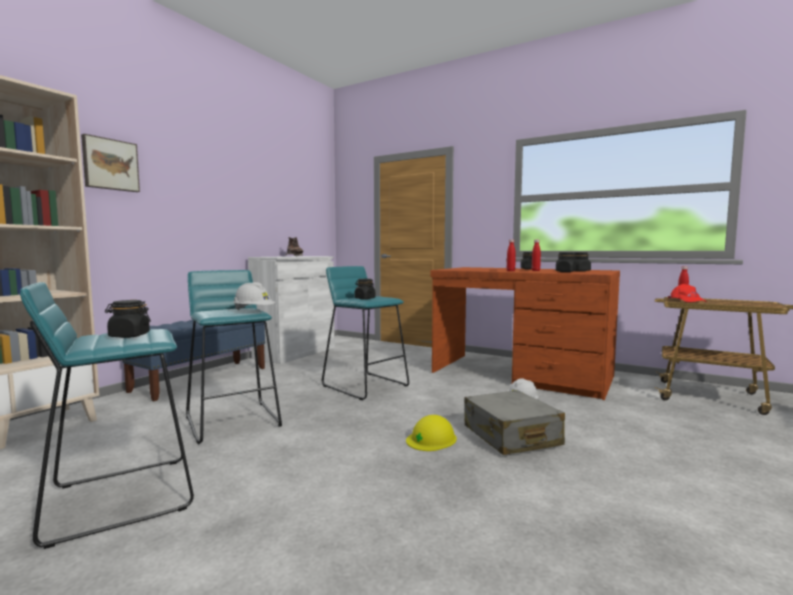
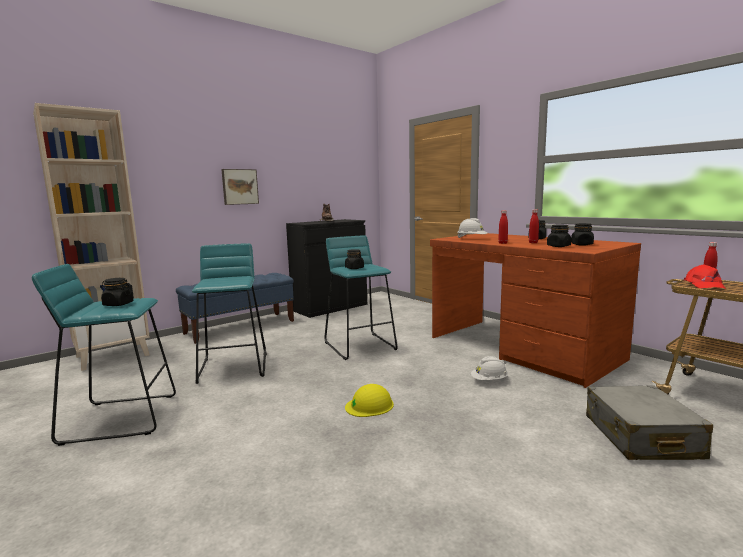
camera: 20 degrees right, 5 degrees up
(110, 164) = (164, 156): picture -> picture (239, 186)
(254, 311) = (241, 281): white hard hat -> white hard hat (472, 239)
(295, 353) = (330, 307): white cabinet -> black cabinet
(511, 436) = (445, 413): grey suitcase -> grey suitcase (641, 437)

